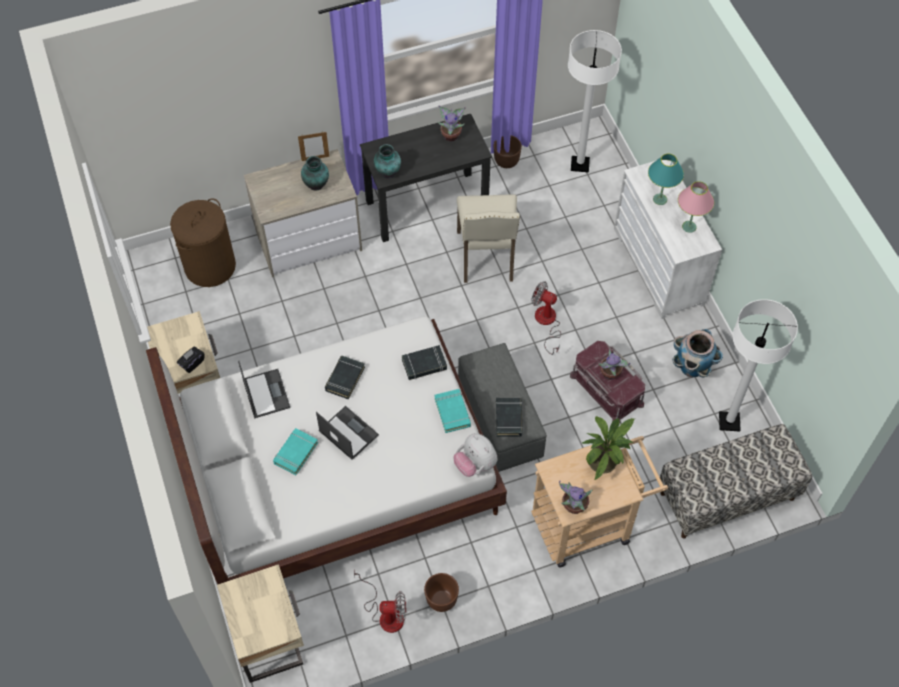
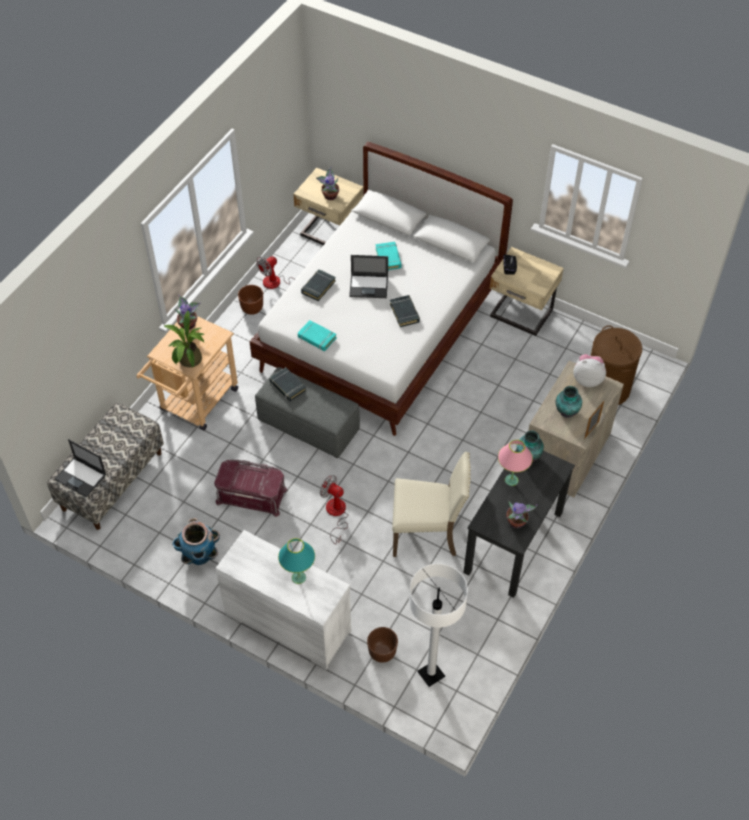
camera: 140 degrees right, 5 degrees down
(266, 393) = (442, 275): laptop -> laptop (81, 477)
(424, 364) = (363, 352): black book -> black book (318, 287)
(475, 464) = (274, 320): plush toy -> plush toy (587, 379)
(487, 257) = (427, 533): beige chair -> beige chair turned 135 degrees clockwise
(506, 161) = (493, 630): brown planter -> brown planter (382, 653)
(546, 323) = (336, 514): fan -> fan turned 135 degrees counterclockwise
(610, 374) = (248, 478): potted plant -> potted plant (330, 195)
(689, 227) = (256, 569): pink table lamp -> pink table lamp (511, 480)
(729, 422) = (144, 533): white floor lamp -> none

